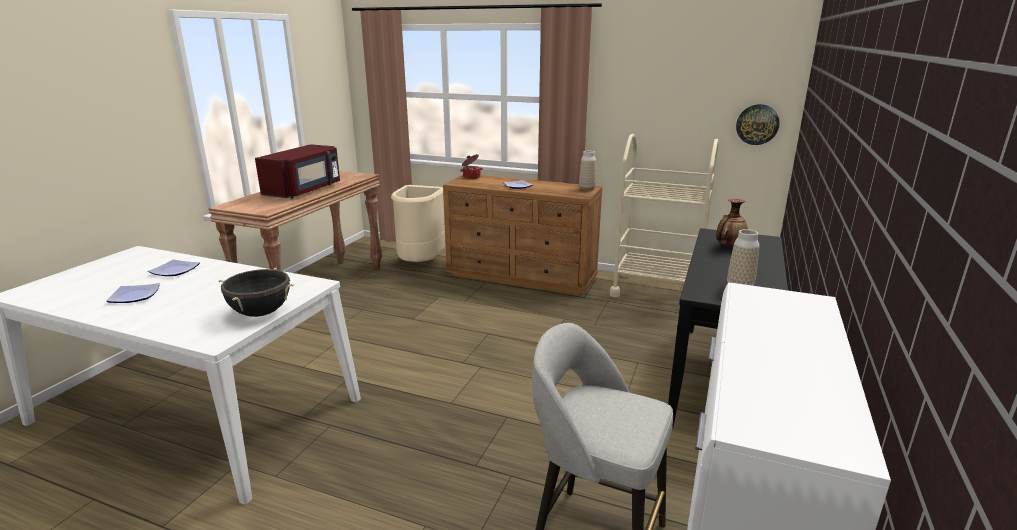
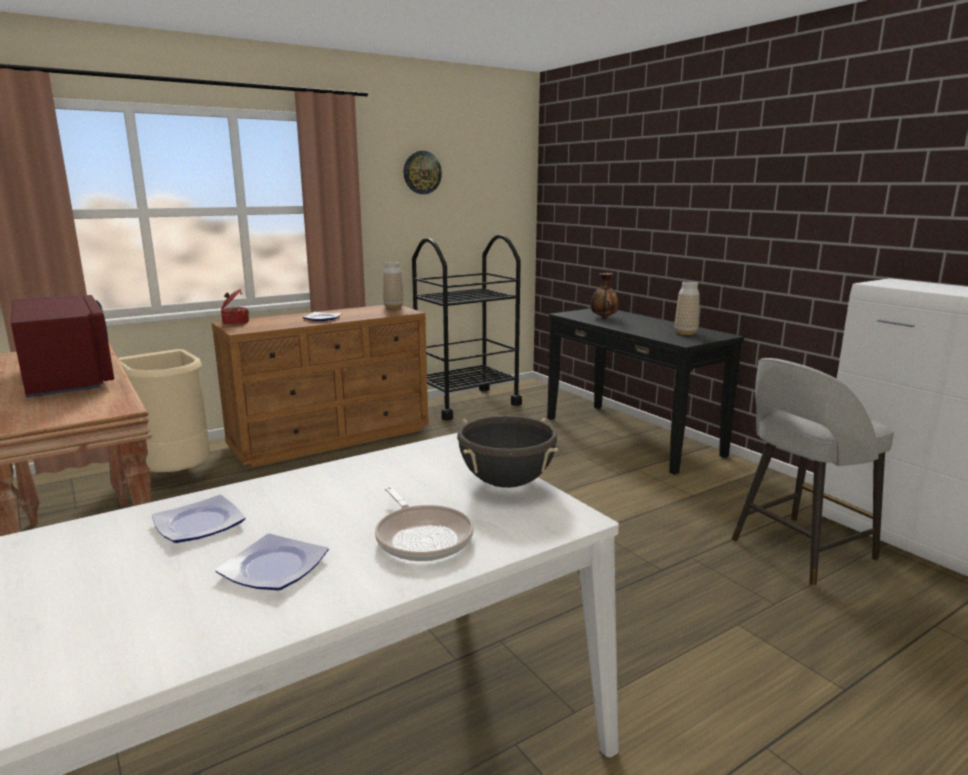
camera: 55 degrees left, 5 degrees down
(176, 313) = (422, 537): none -> frying pan
(656, 290) = (466, 403): beige cart -> black cart
(757, 124) = (508, 220): wall clock -> wall clock (422, 172)

